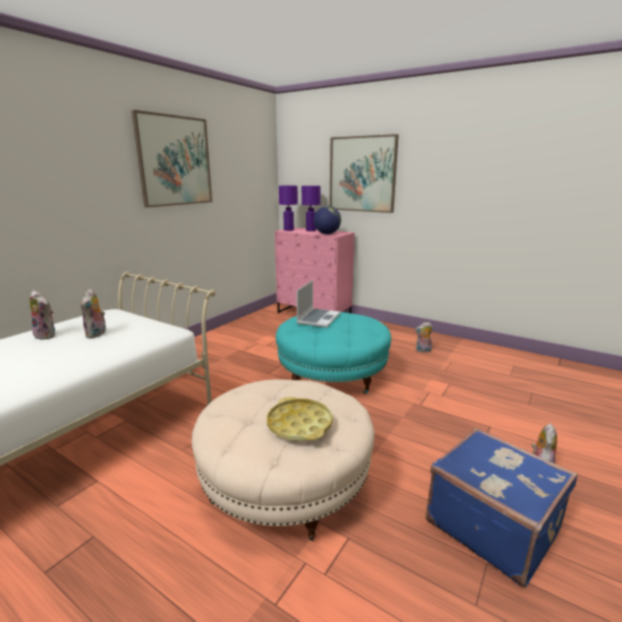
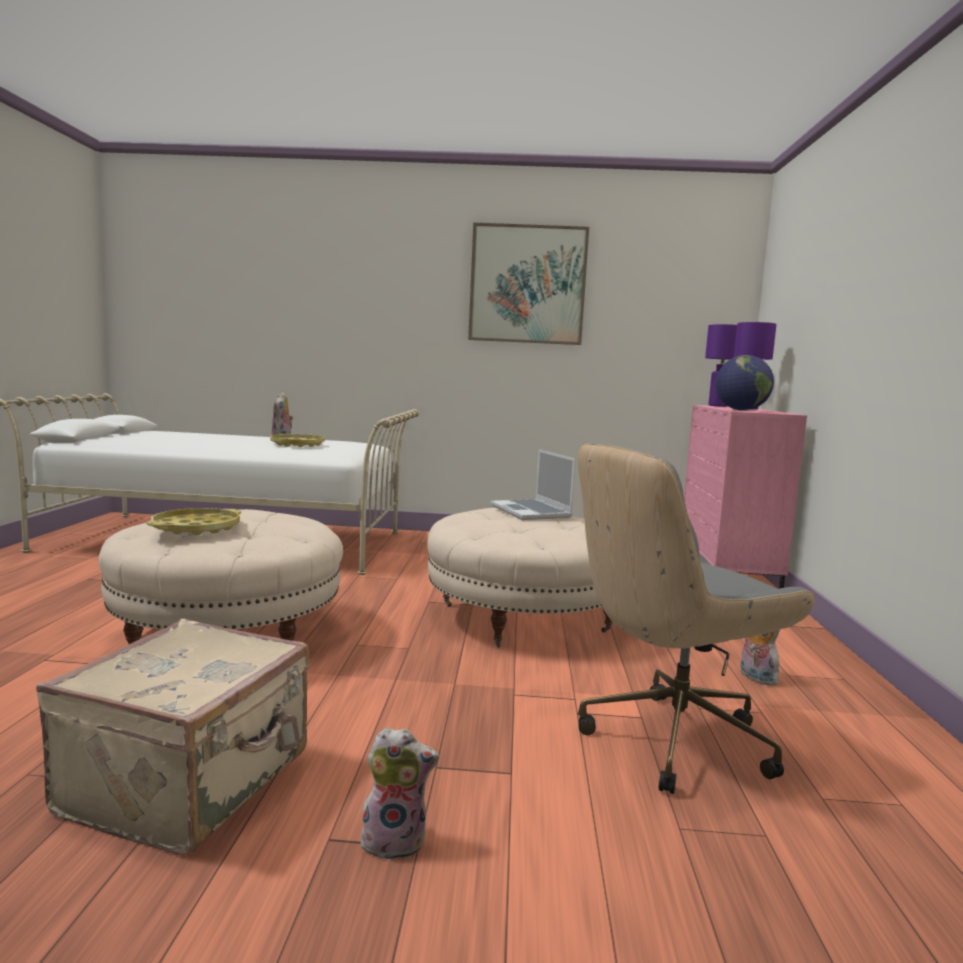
camera: 60 degrees right, 10 degrees down
(97, 334) = (297, 444): plush toy -> yellow tray
(318, 318) = (532, 512): laptop -> laptop turned 75 degrees clockwise
(332, 376) = (522, 618): turquoise ottoman -> beige ottoman
(362, 174) = (834, 292): picture -> none
(471, 385) = (670, 743): none -> grey office chair
(492, 525) = (191, 783): blue suitcase -> beige suitcase

